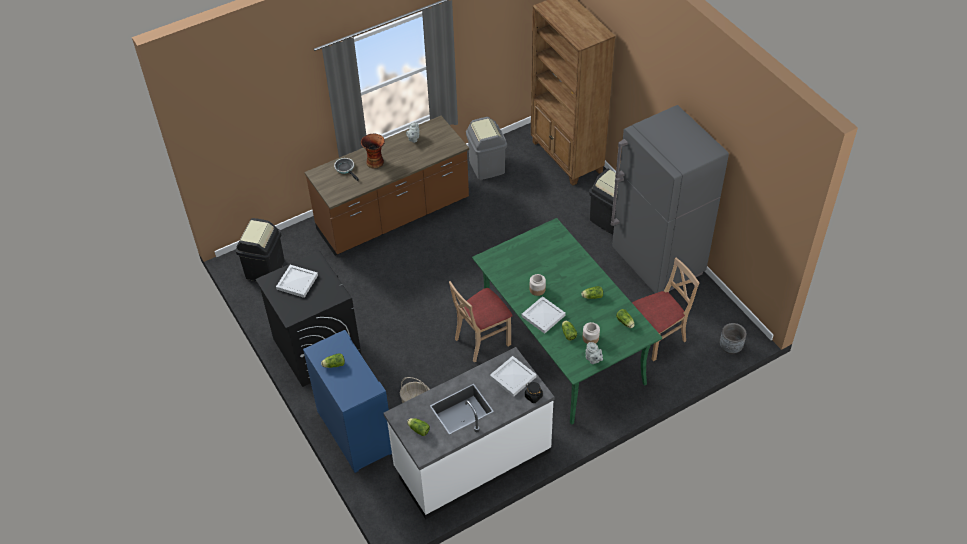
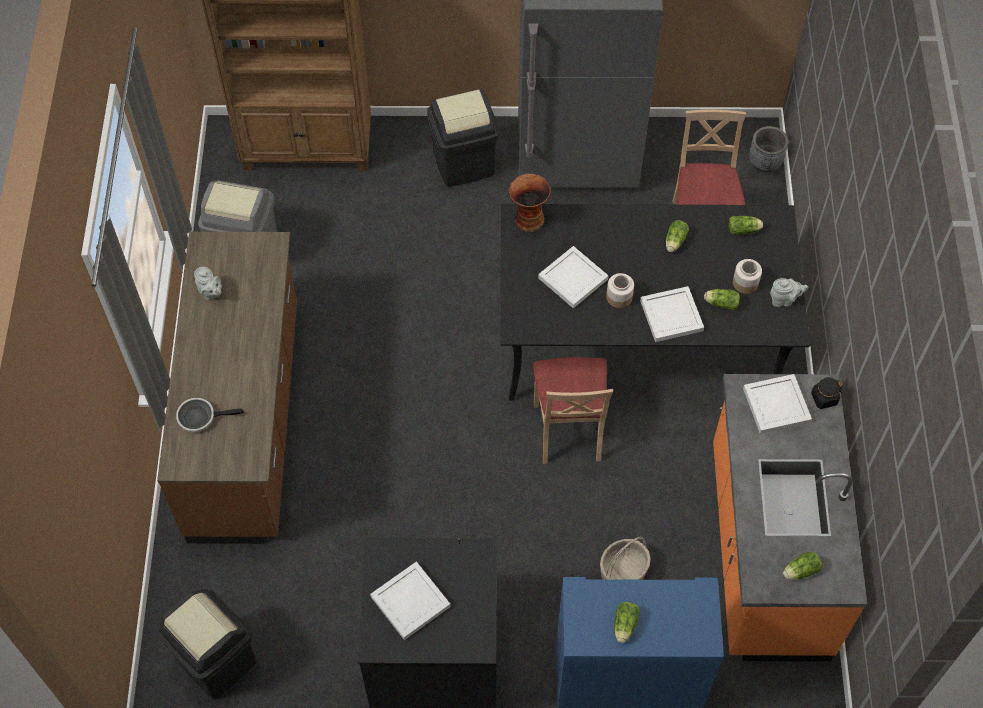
camera: 60 degrees left, 10 degrees up
(375, 162) = (217, 369): vase -> vase (528, 219)
(472, 460) = (765, 551): white counter -> orange counter
(533, 265) = (571, 278): none -> white tray
(561, 345) = (639, 341): green dining table -> black dining table

